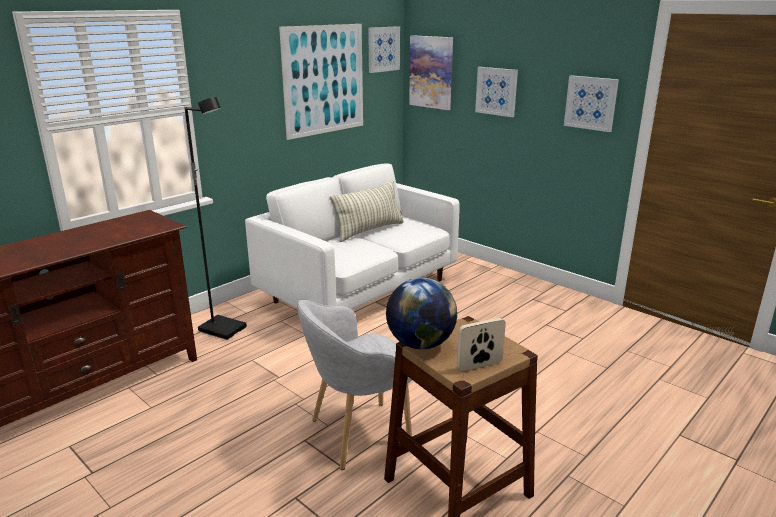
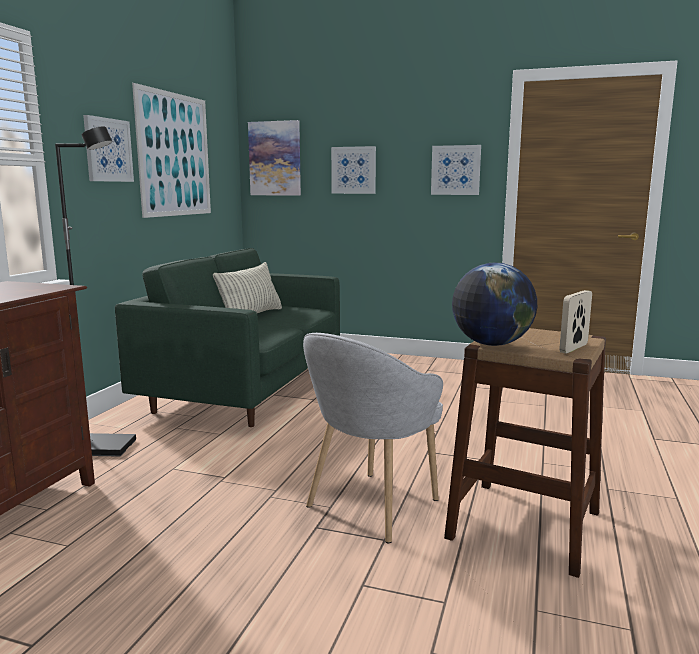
camera: 25 degrees left, 10 degrees down
(360, 291) = (248, 389): white sofa -> green sofa
(383, 49) = (223, 133): picture -> picture (108, 150)

